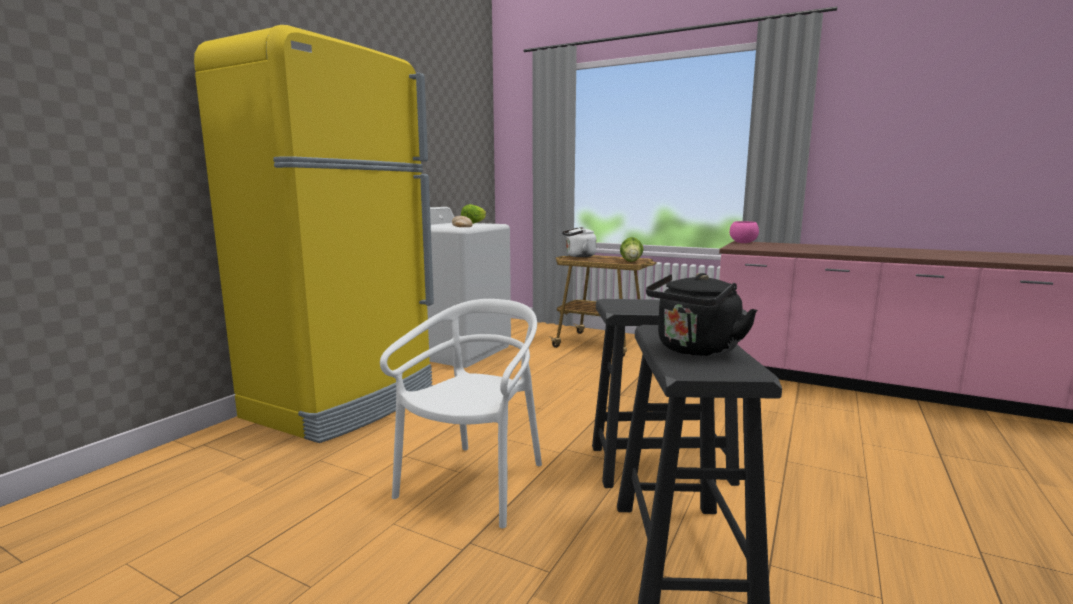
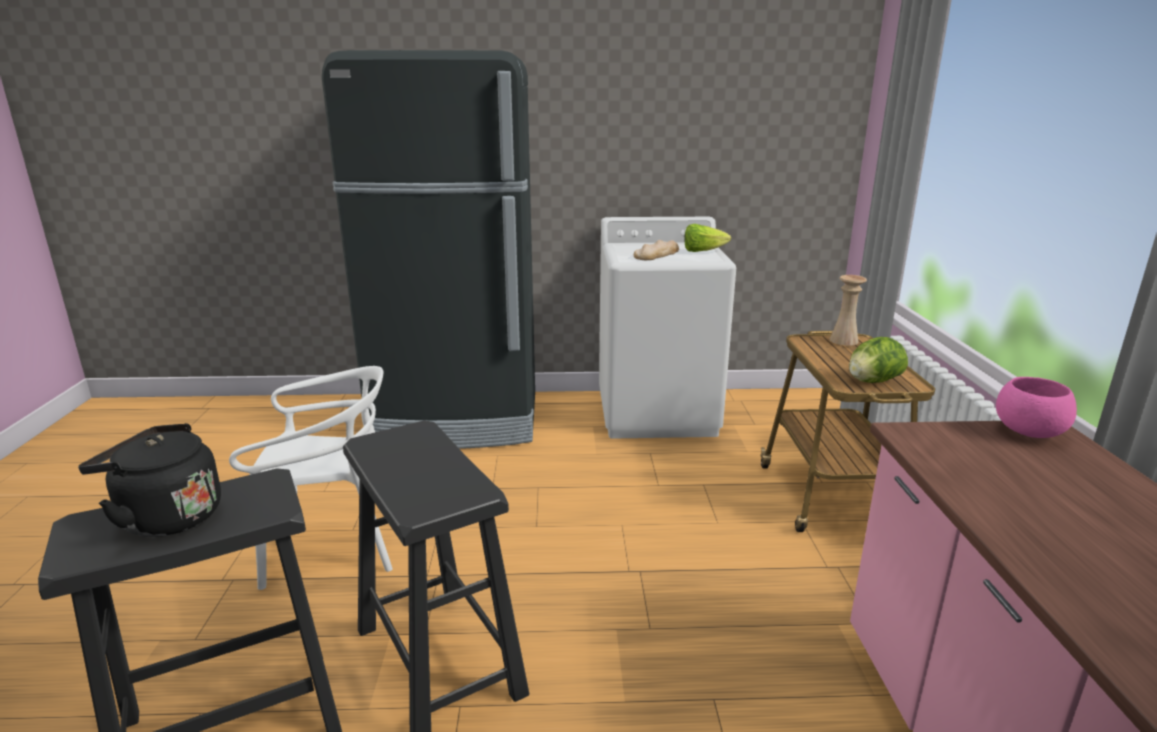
camera: 60 degrees right, 10 degrees up
(344, 403) = (458, 419): yellow fridge -> black fridge
(578, 256) = (843, 340): white kettle -> beige vase

